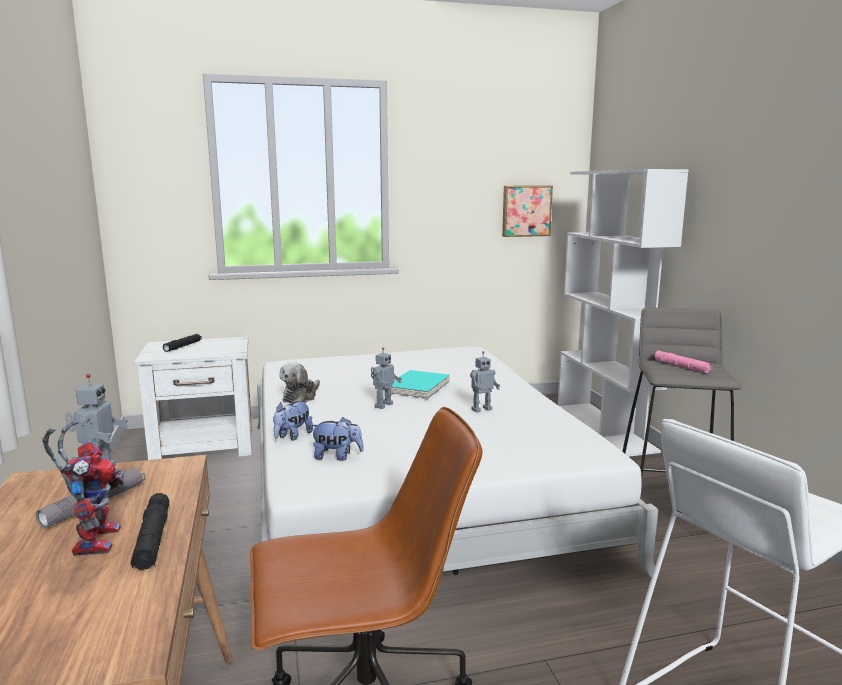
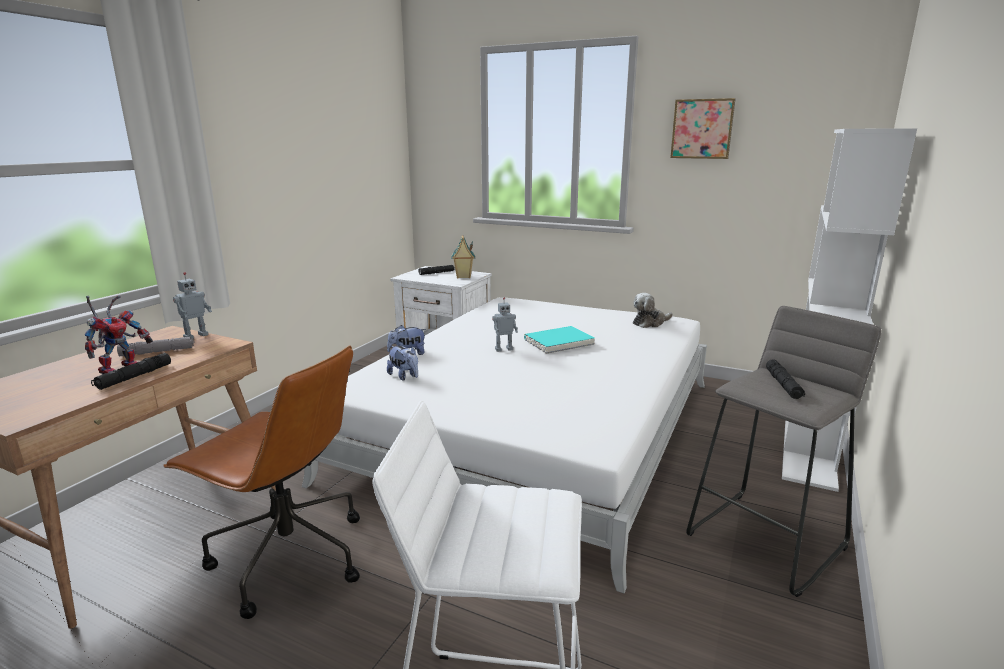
camera: 40 degrees right, 5 degrees up
(225, 345) = (463, 277): none -> toy house
(301, 396) = (466, 328): plush toy -> plush toy (650, 323)
(481, 409) = (575, 374): toy robot -> none
(526, 211) = (790, 176): picture -> picture (702, 129)
(682, 366) = (783, 385): pink flashlight -> black flashlight

